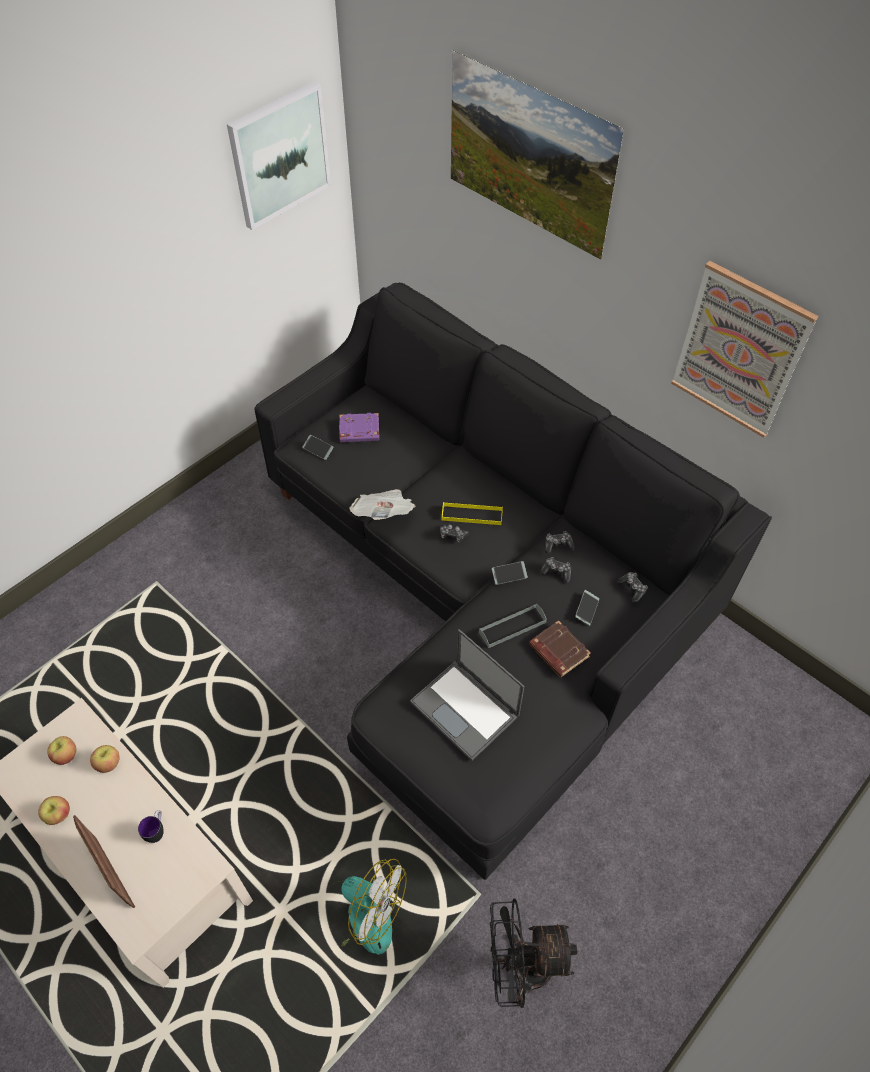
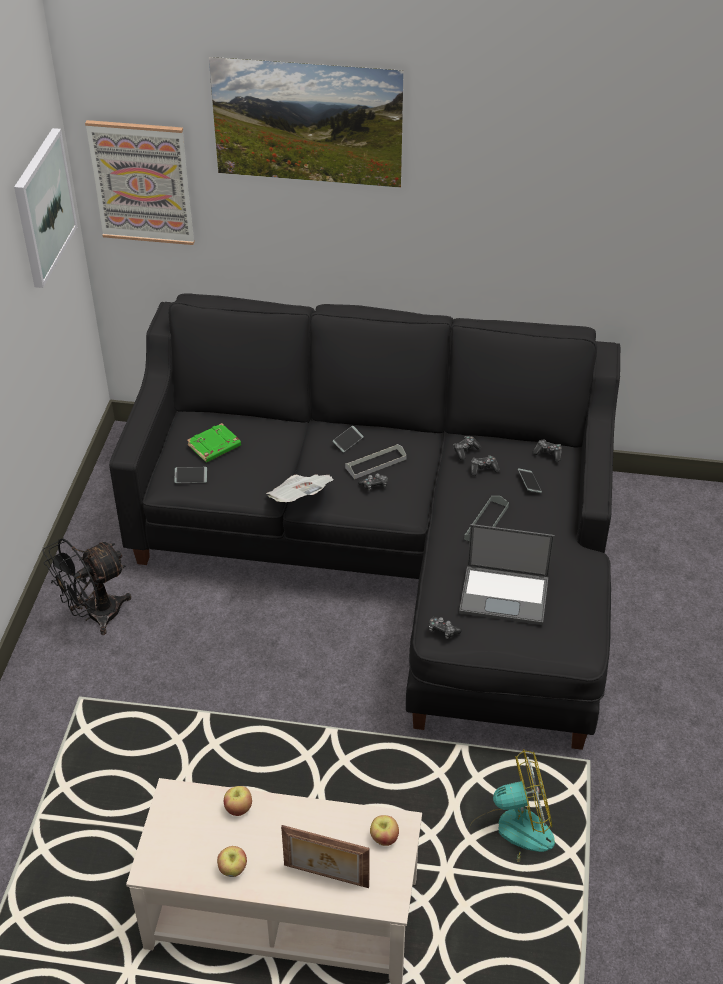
camera: 35 degrees left, 10 degrees down
(66, 755) = (192, 825): apple -> apple (384, 838)
(157, 831) = (332, 827): mug -> none
(359, 431) = (214, 447): purple book -> green book
(384, 710) = (443, 631): none -> game controller
(472, 515) = (376, 463): yellow tray -> grey tray
(509, 575) = (449, 489): phone -> phone (348, 441)
(521, 968) = (662, 789): black fan -> black fan (94, 616)
(558, 651) = (535, 521): brown book -> none
(739, 351) = (551, 213): picture -> picture (142, 182)

